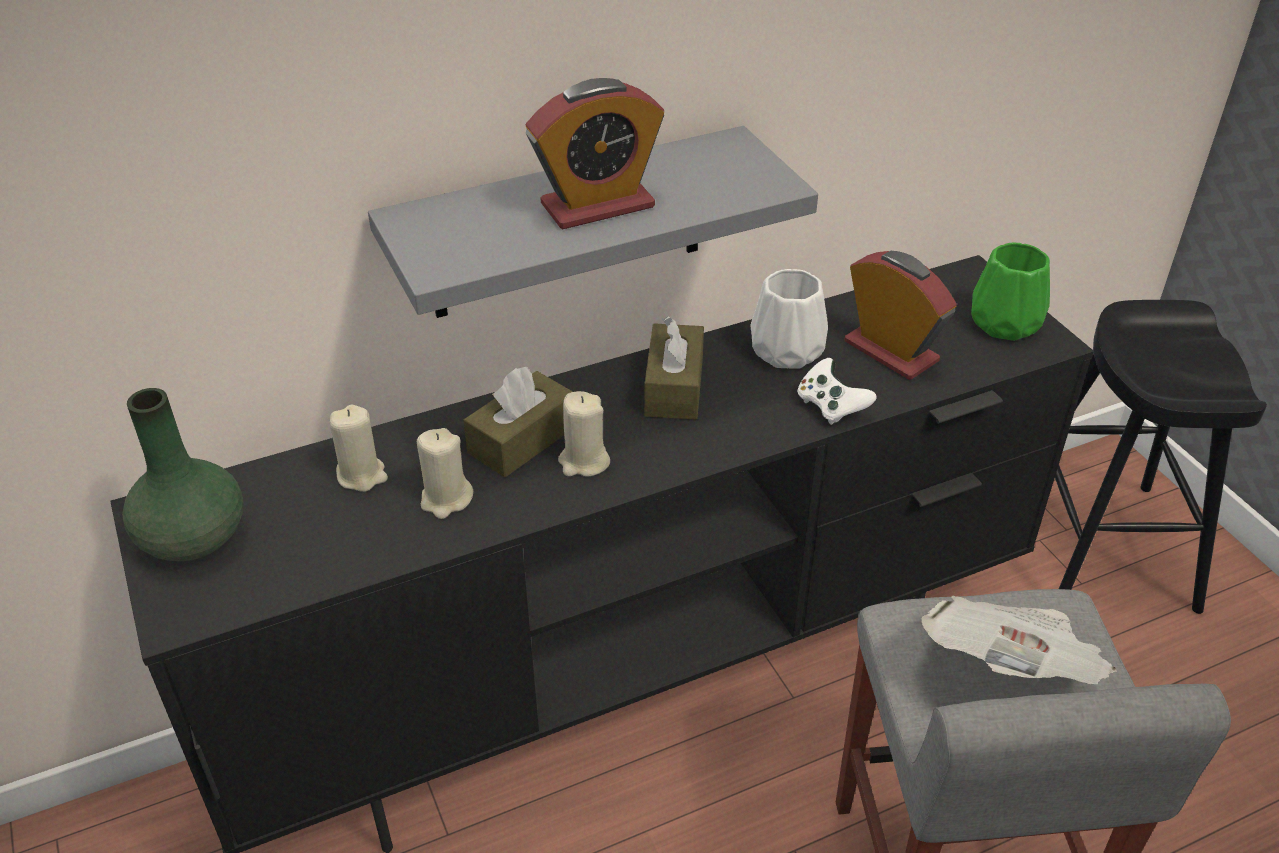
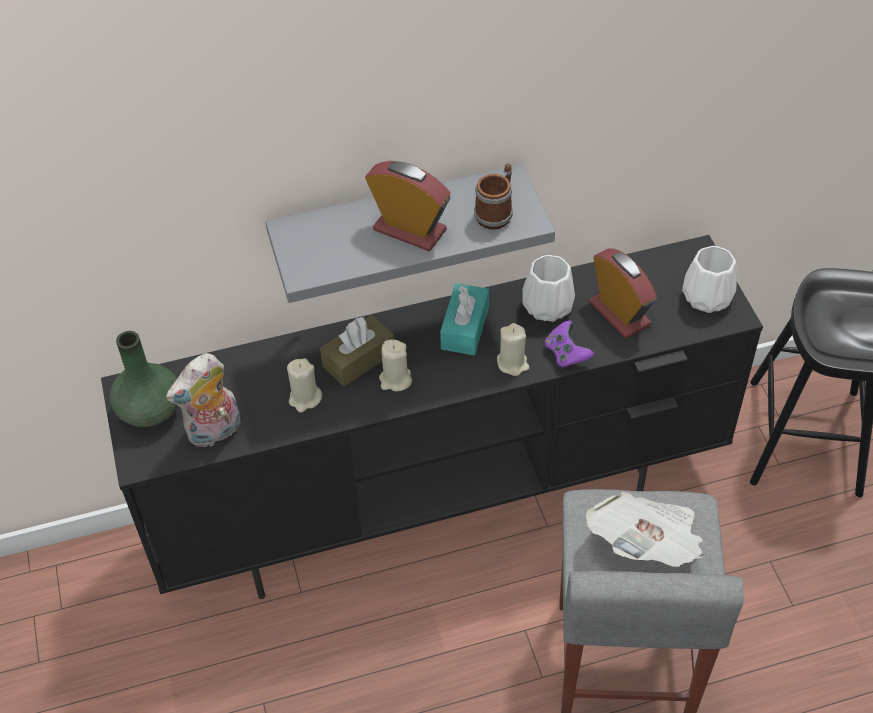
camera: 10 degrees right, 10 degrees up
(303, 561) = (214, 432): none -> plush toy
(362, 475) = (254, 375): beige candle -> beige candle (512, 363)
(597, 206) = (409, 230): alarm clock -> alarm clock turned 135 degrees counterclockwise
(674, 387) = (465, 328): brown tissue box -> turquoise tissue box
(724, 178) = (496, 212): none -> mug
(830, 406) = (566, 354): white game controller -> purple game controller
(1005, 322) = (707, 296): green vase -> white vase

